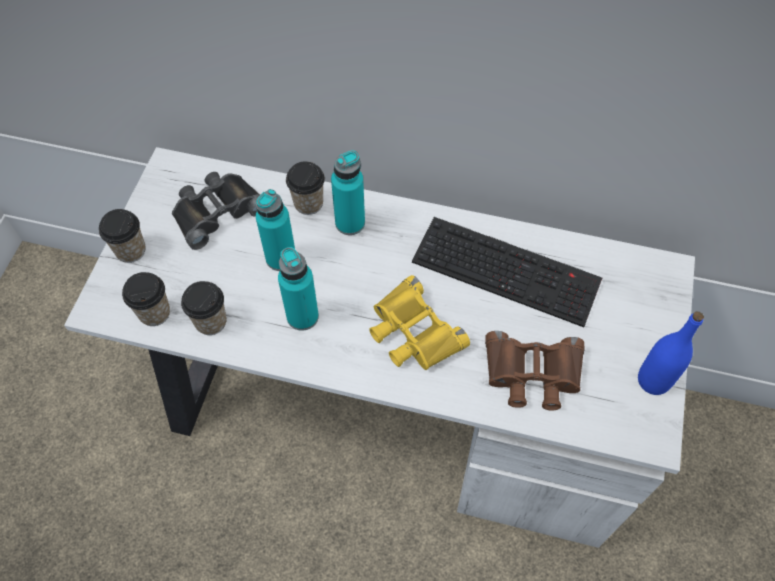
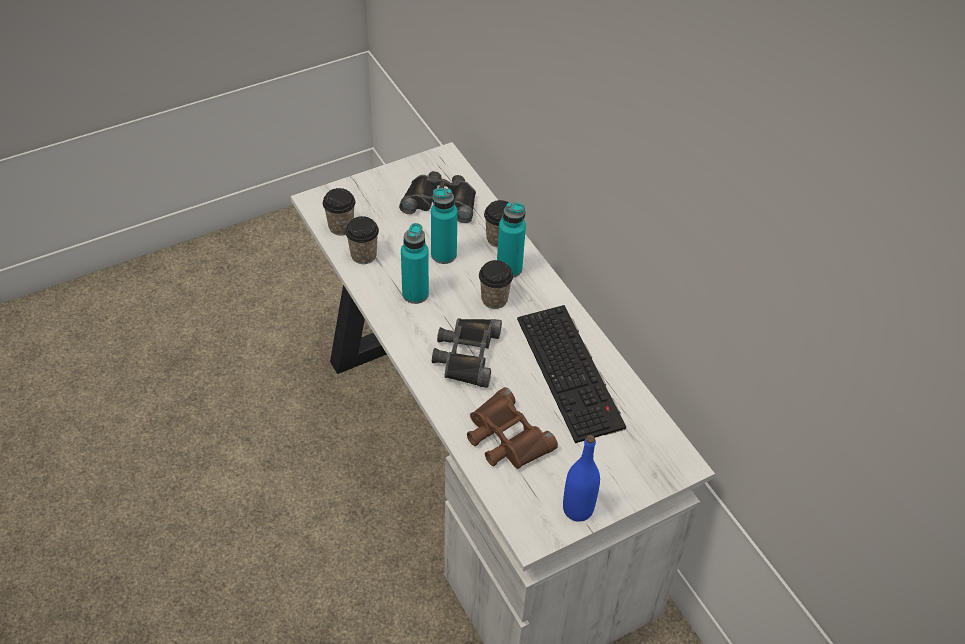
camera: 45 degrees right, 10 degrees down
(131, 250) = (369, 186): cup -> cup (494, 299)
(413, 332) = (466, 355): yellow binoculars -> black binoculars

